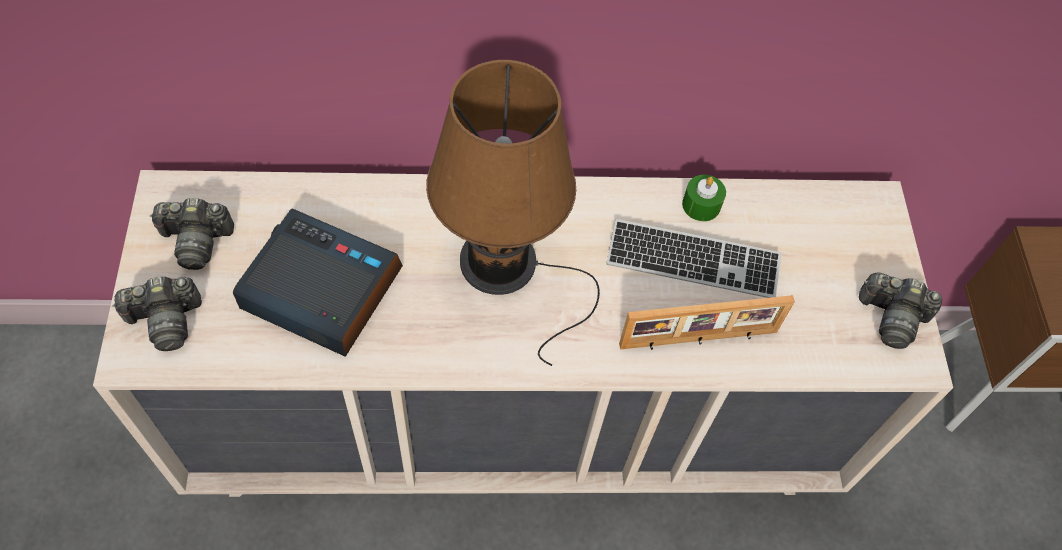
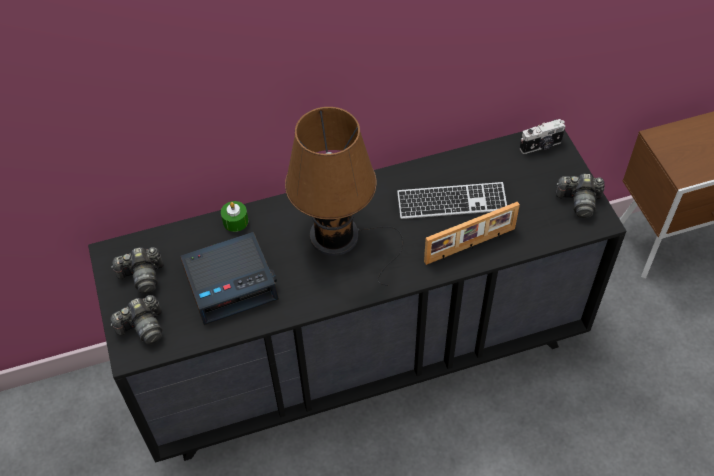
camera: 10 degrees left, 5 degrees down
(320, 290) = (231, 283): alarm clock -> alarm clock turned 150 degrees clockwise
(517, 420) = (361, 355): beige dresser -> black dresser
(701, 205) = (445, 168): green candle -> green candle (235, 221)
(859, 212) = (541, 146): none -> camera

